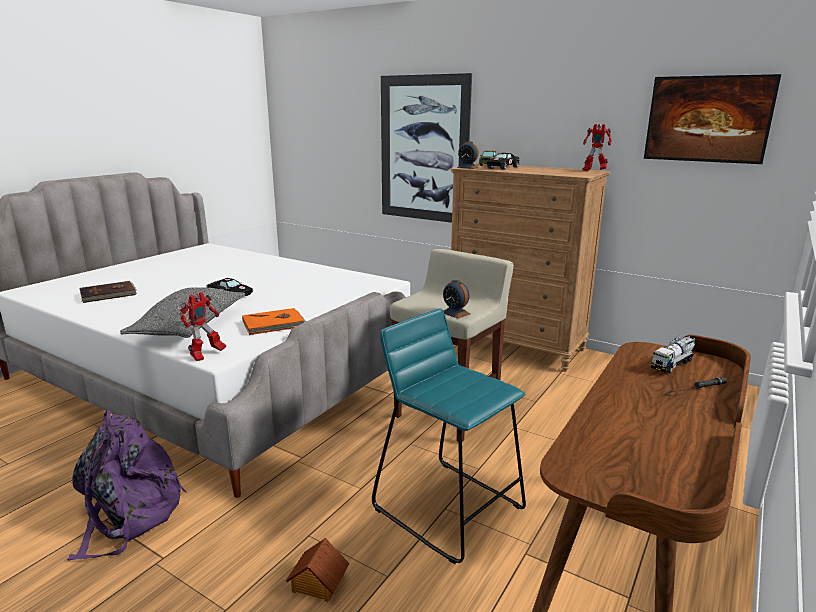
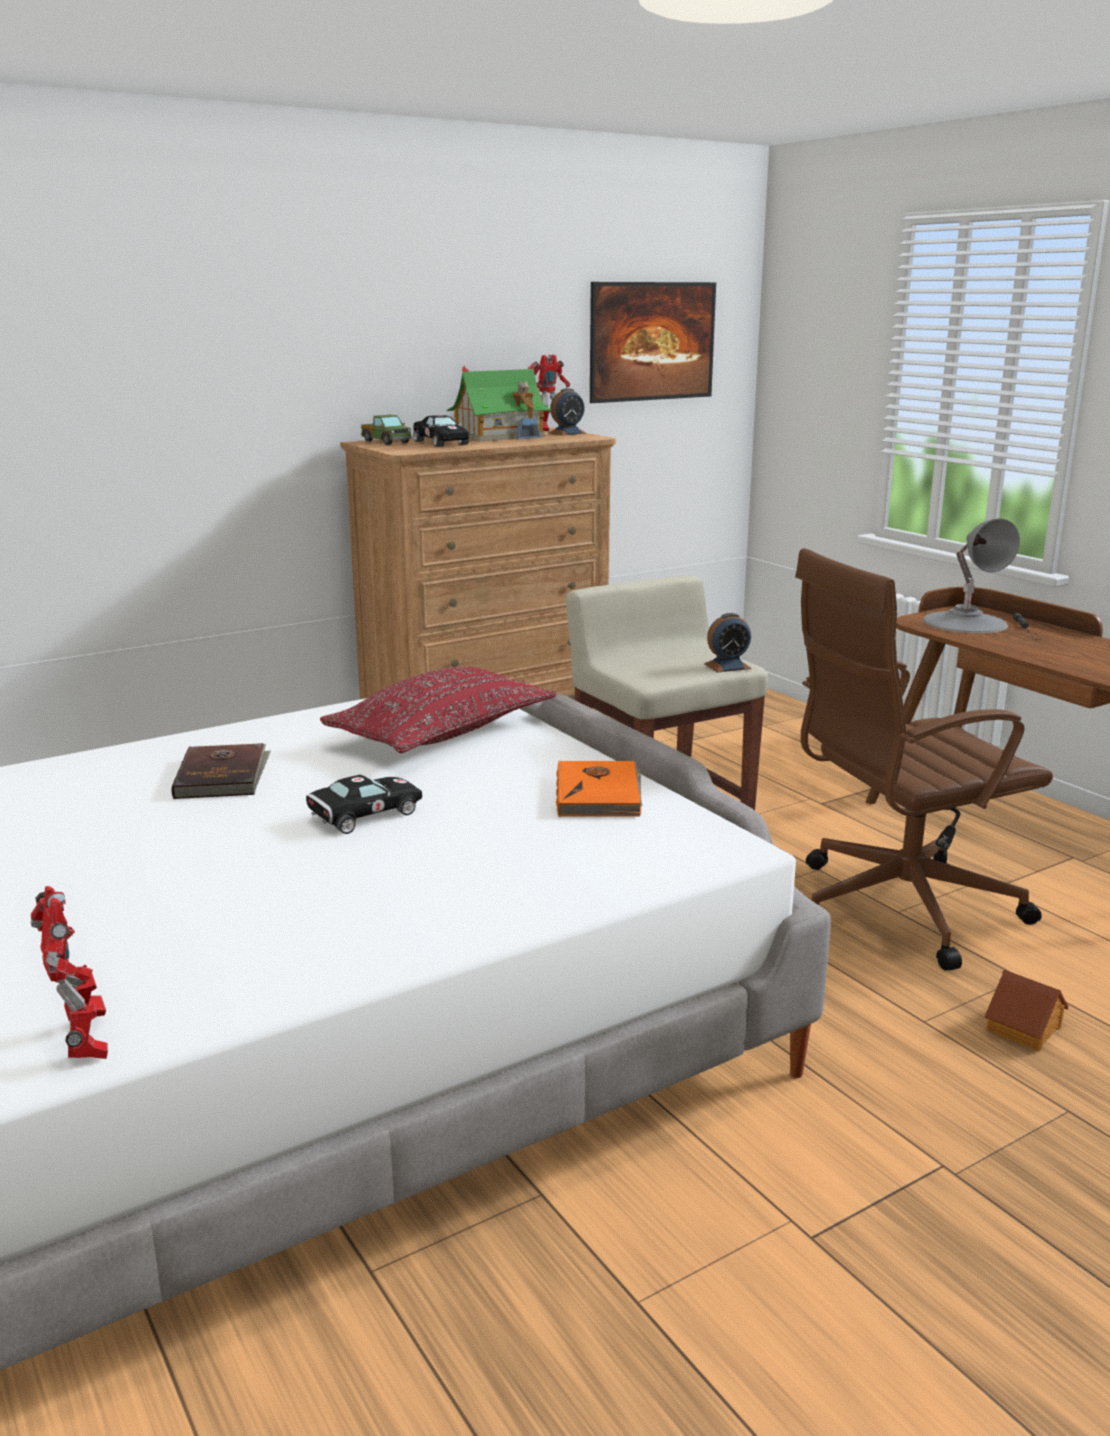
camera: 65 degrees left, 0 degrees up
(108, 294) = (150, 956): brown book -> brown book (223, 775)
(128, 514) = (805, 1205): purple backpack -> none
(190, 326) = (539, 863): grey pillow -> none
(206, 355) = (718, 857): toy robot -> toy robot (85, 1044)
(329, 290) = (442, 734): none -> red pillow
(423, 149) = (206, 429): picture -> none
(449, 507) = (896, 908): turquoise stool -> brown office chair
(467, 167) = (407, 450): alarm clock -> alarm clock (567, 433)
(546, 169) = (500, 436): none -> toy house
(672, 364) = (965, 622): toy truck -> grey table lamp

